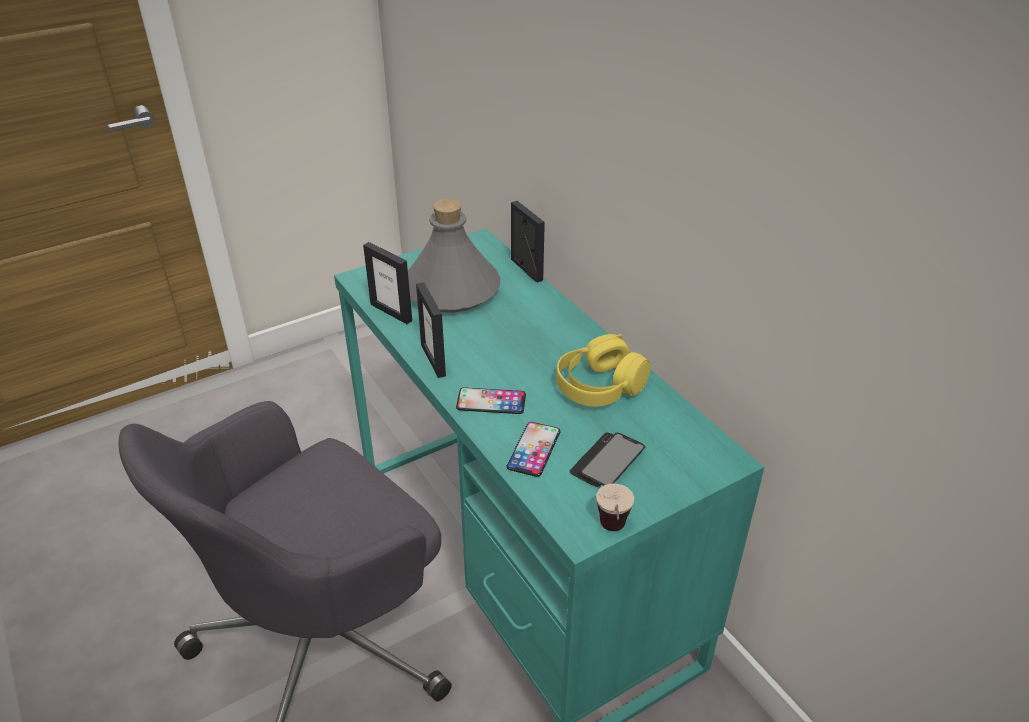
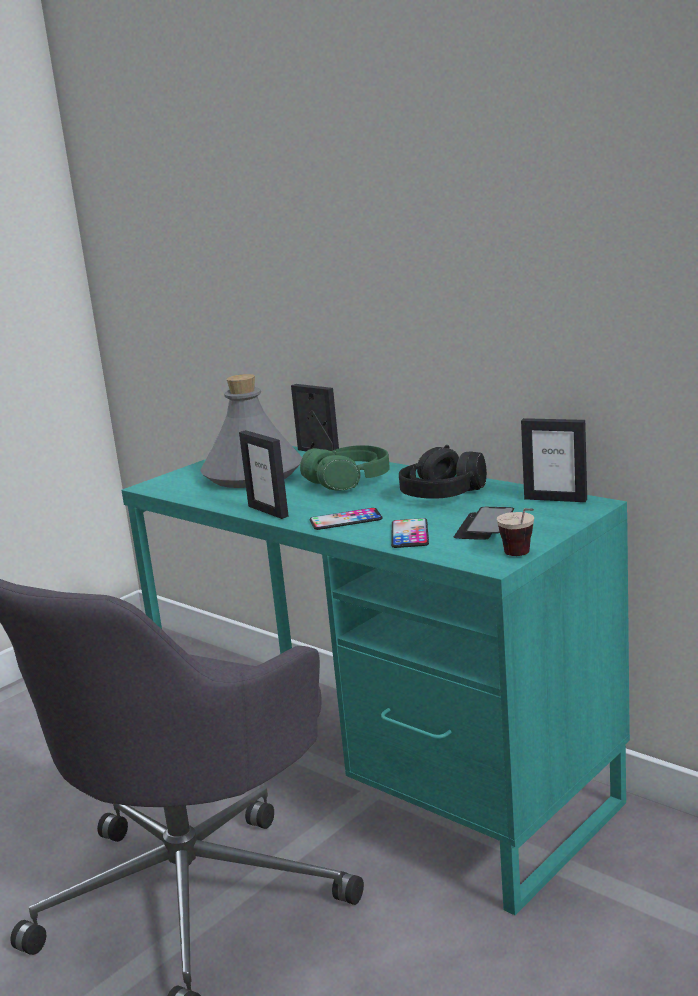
camera: 15 degrees left, 20 degrees down
(391, 312) = (201, 496): picture frame -> picture frame (555, 499)
(527, 332) = (348, 481): none -> green headphones
(599, 386) = (443, 493): yellow headphones -> black headphones

